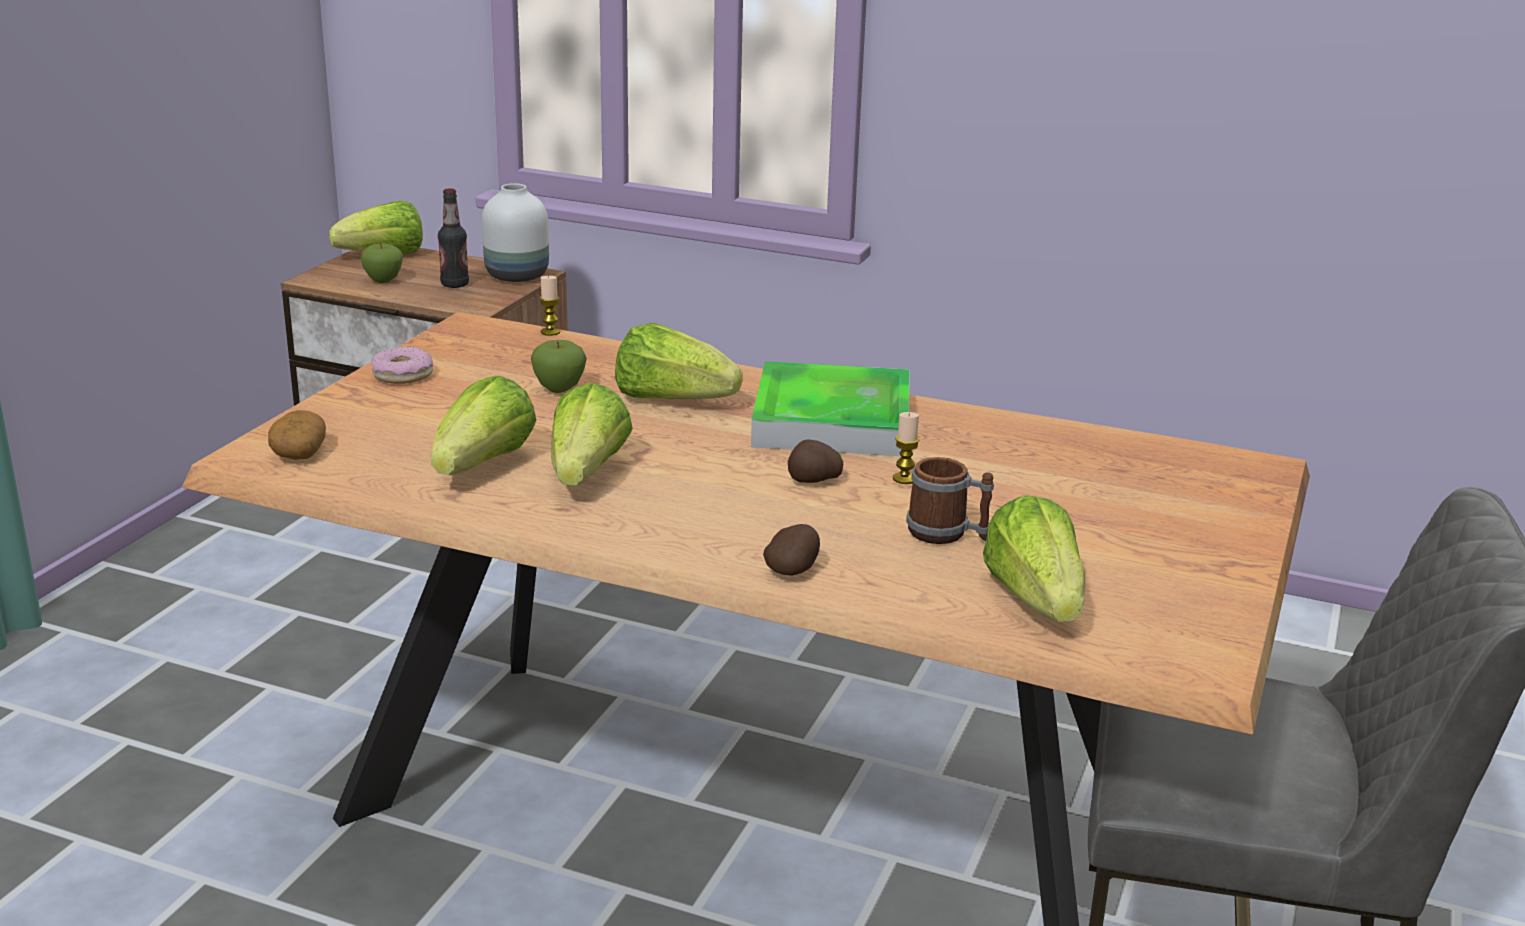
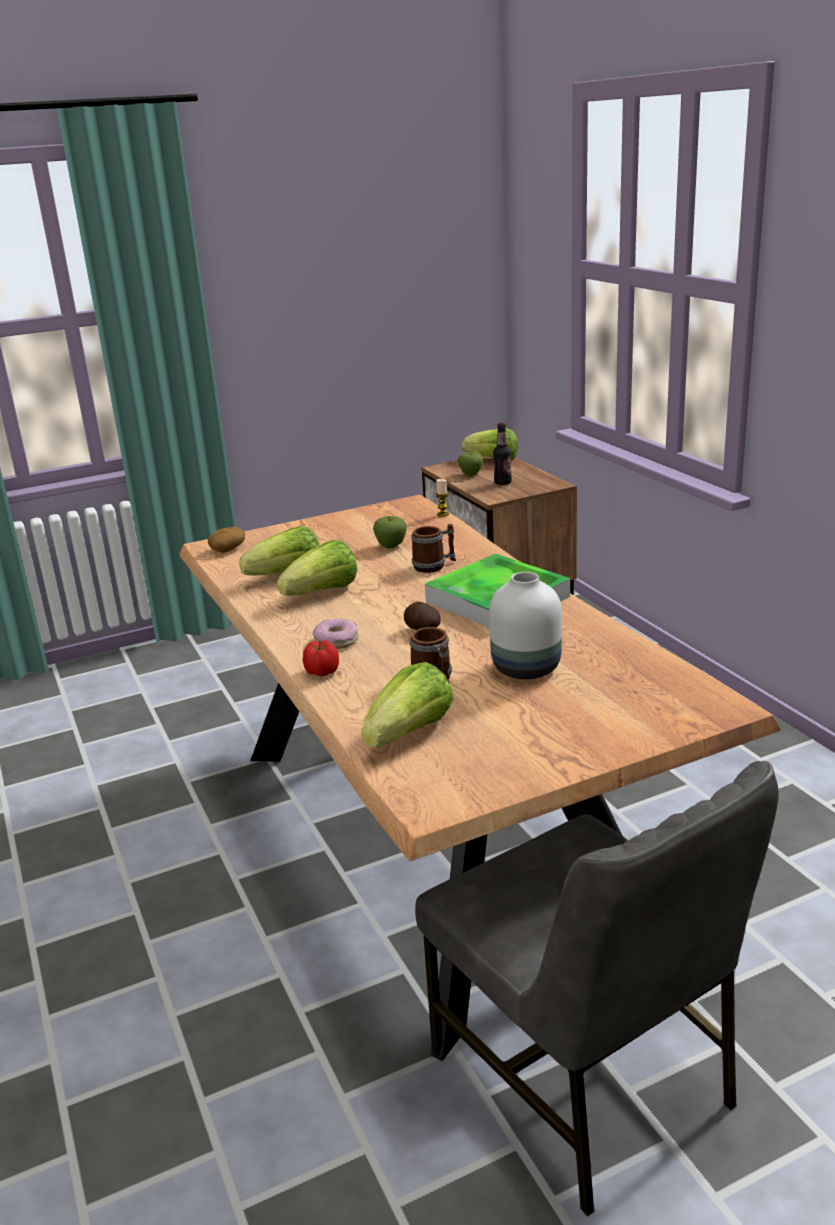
camera: 45 degrees right, 0 degrees up
(403, 375) = (335, 522): donut -> donut (336, 641)
(519, 276) = (544, 484): white vase -> white vase (527, 669)
(672, 400) = (435, 565): lettuce -> mug
(794, 570) = (322, 672): potato -> tomato
(904, 479) = (472, 643): candle -> none

